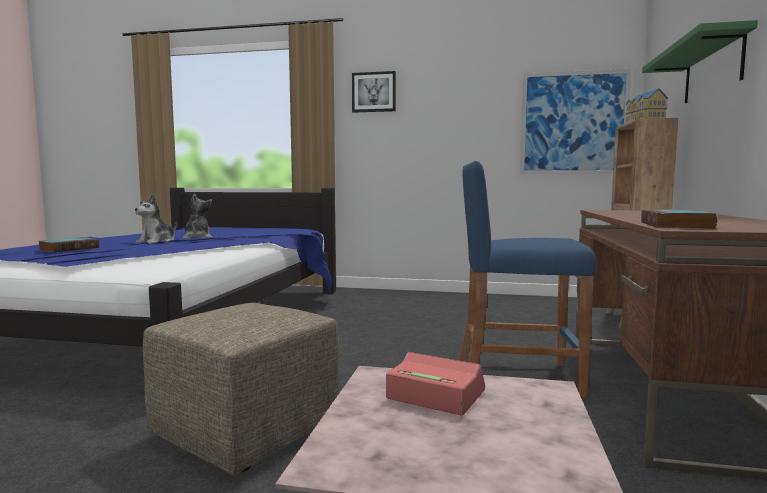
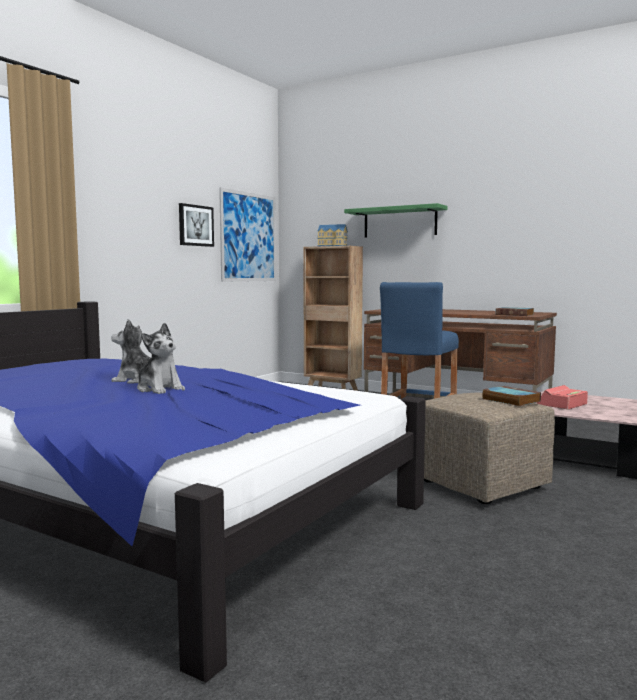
camera: 70 degrees left, 0 degrees up
(70, 248) = (215, 406): book -> book (509, 400)
(374, 92) = (101, 181): picture -> picture (195, 225)

